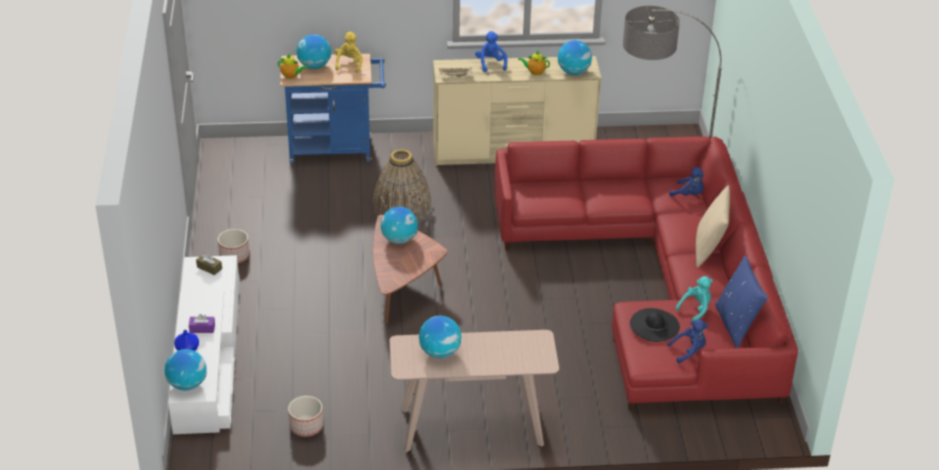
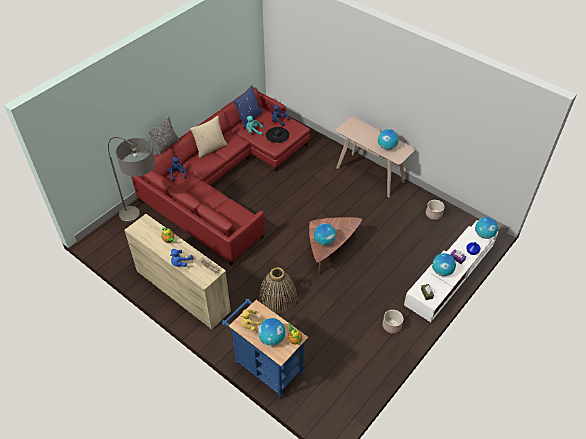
camera: 135 degrees left, 10 degrees up
(573, 72) = (151, 226): globe -> globe (442, 271)
(734, 175) = (166, 146): none -> pillow

